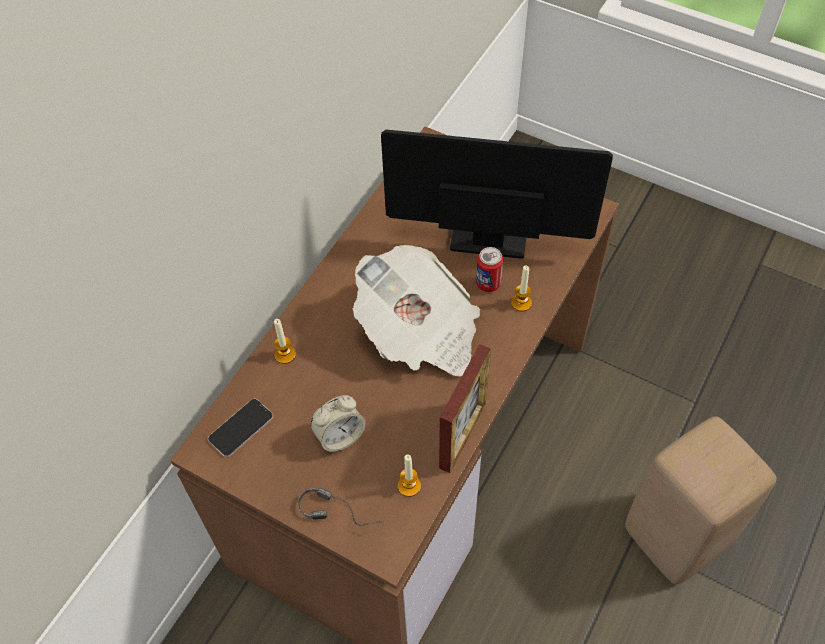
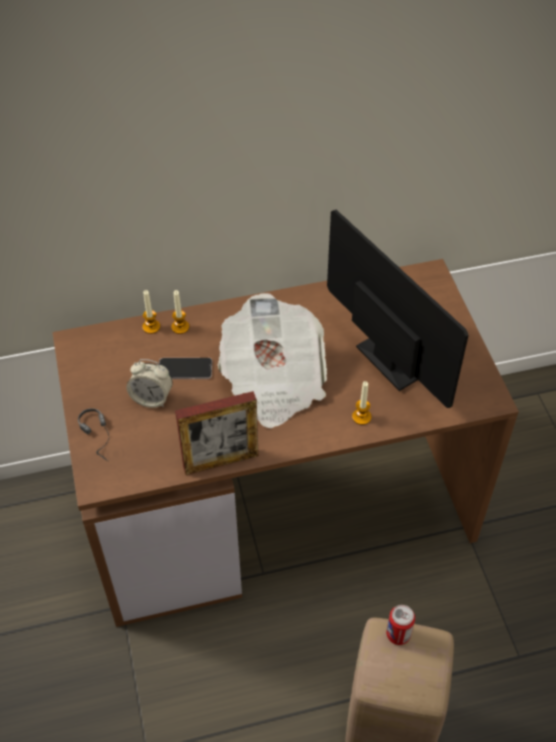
camera: 45 degrees right, 5 degrees down
(241, 428) = (107, 347): phone -> phone (185, 369)
(409, 486) = (154, 460): candle -> candle (151, 327)
(488, 283) = (355, 387): can -> can (398, 634)

